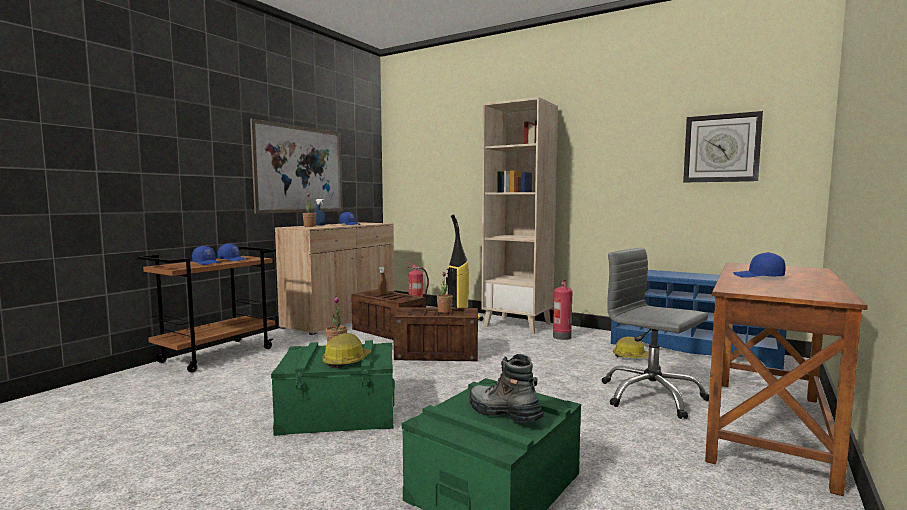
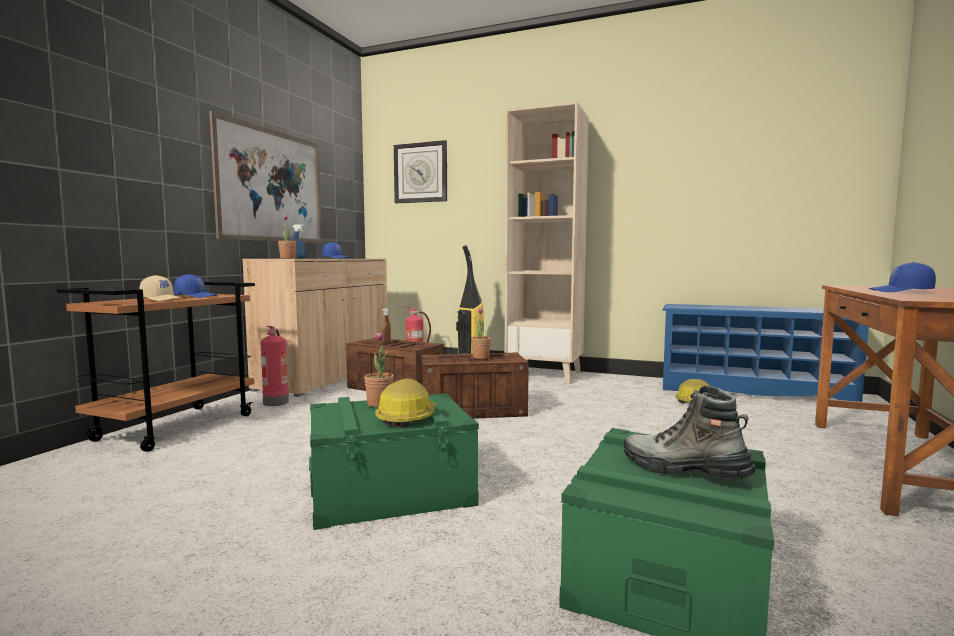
camera: 10 degrees left, 0 degrees up
(207, 263) = (162, 299): blue cap -> beige cap
(561, 336) = (603, 385): fire extinguisher -> fire extinguisher (275, 402)
(651, 396) = (755, 443): grey office chair -> none
(721, 148) = (779, 166): wall clock -> wall clock (421, 173)

